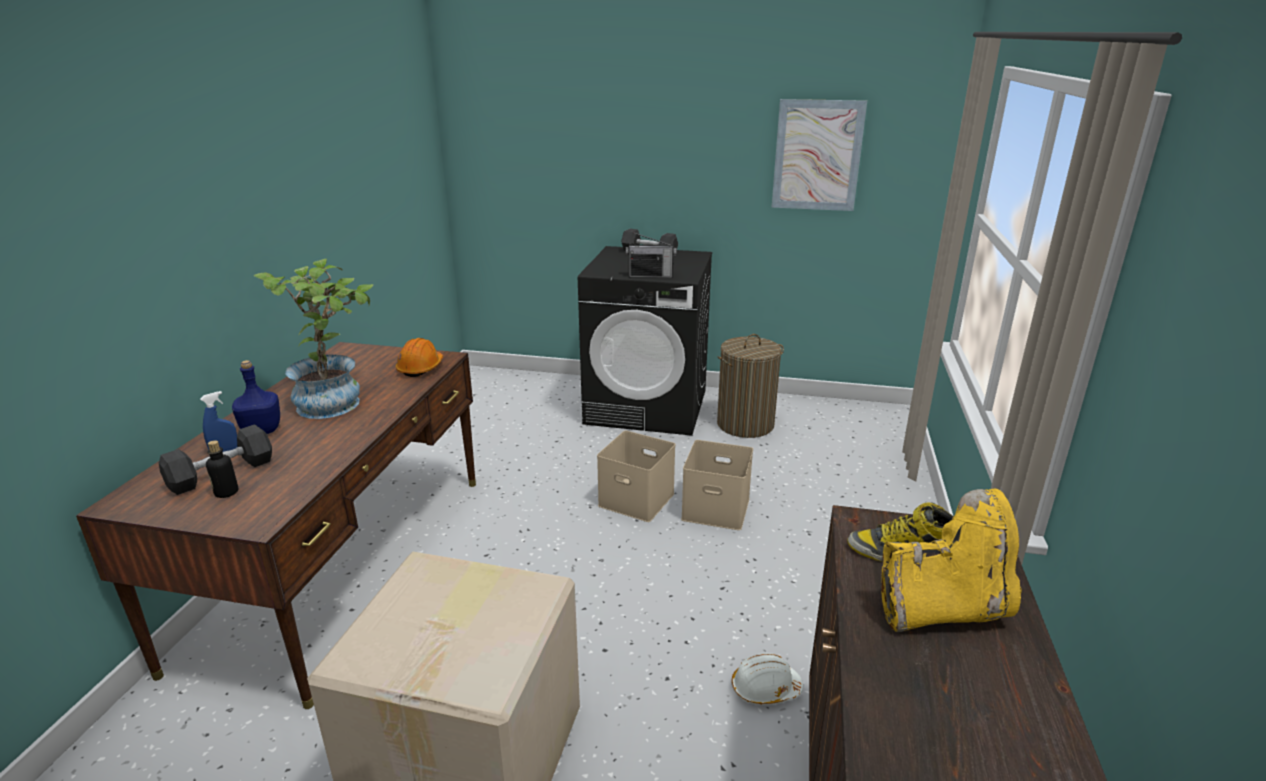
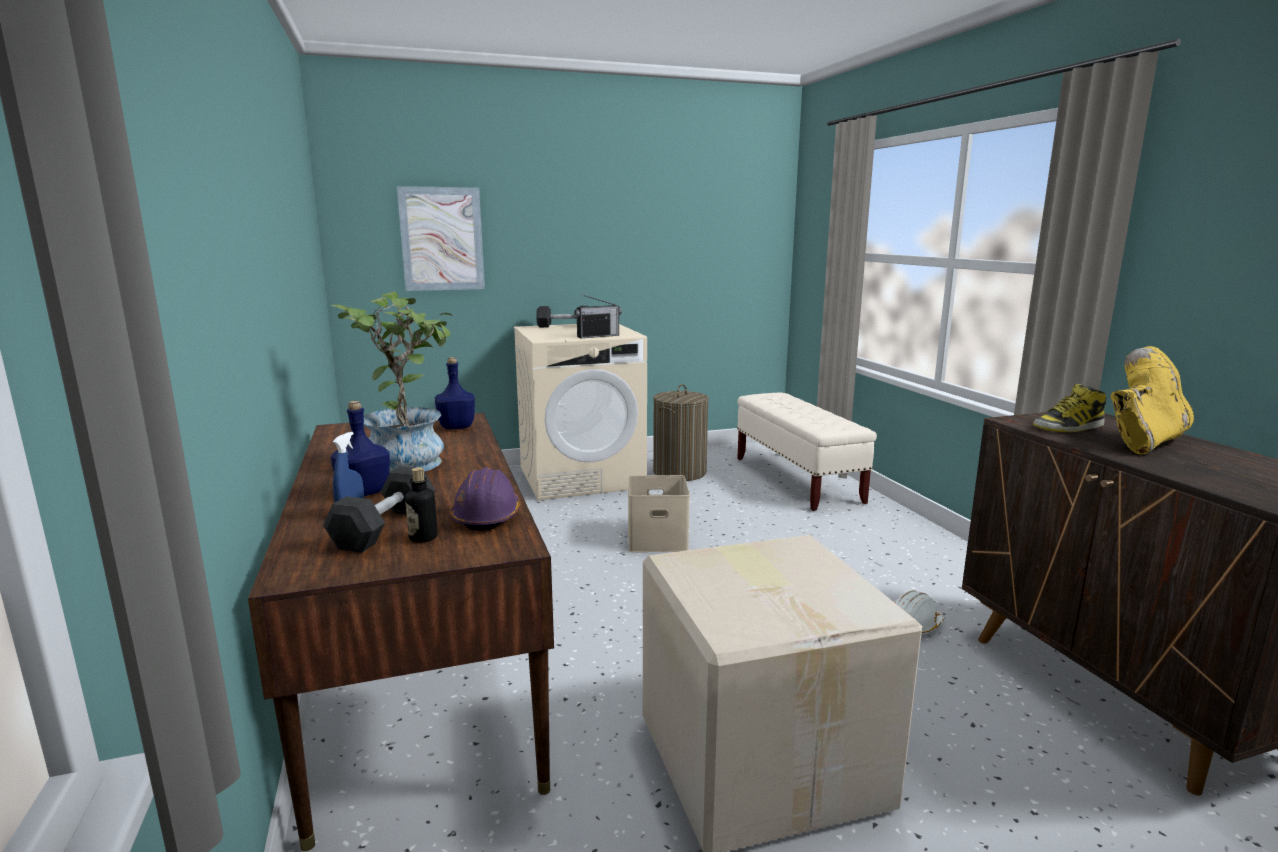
camera: 30 degrees left, 10 degrees down
(290, 484) = (487, 516): none -> purple hard hat
(420, 368) = (456, 427): orange hard hat -> blue bottle
(647, 406) = (582, 477): black washing machine -> beige washing machine
(717, 508) = (730, 528): beige storage box -> none
(817, 155) = (695, 231): picture -> picture (442, 239)
(860, 467) = (797, 480): none -> beige bench

